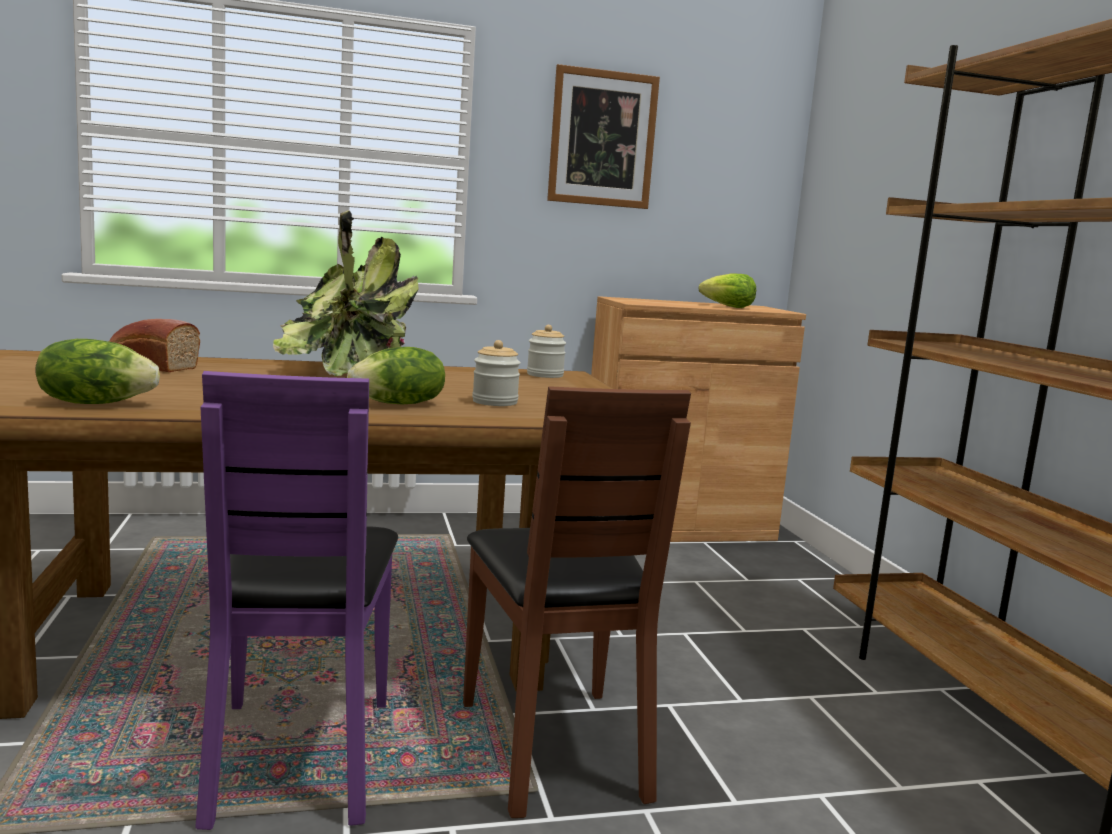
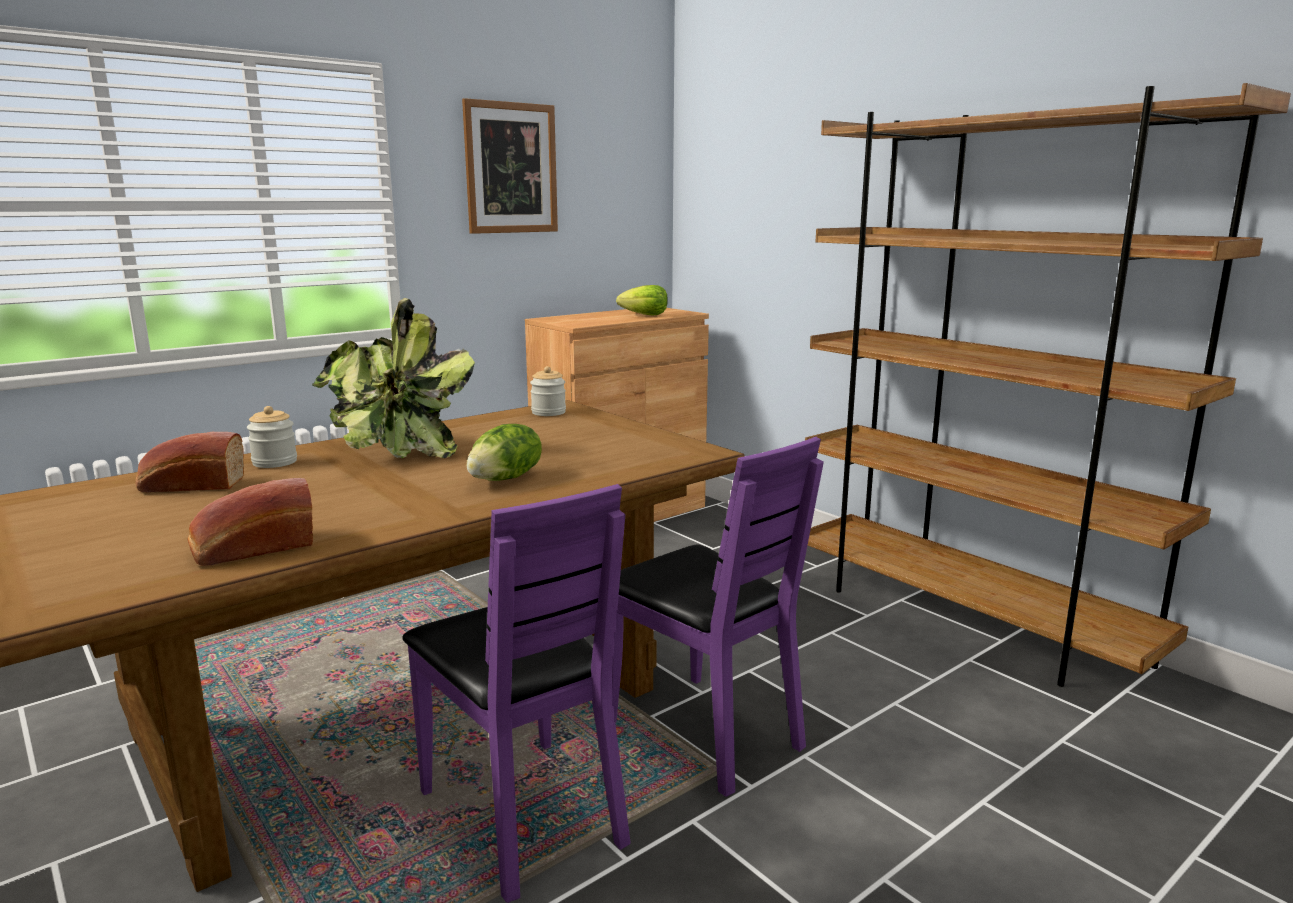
camera: 25 degrees left, 5 degrees up
(96, 403) = (252, 549): lettuce -> bread
(495, 402) = (571, 456): jar -> jar (275, 462)
(555, 747) = (704, 732): brown chair -> purple chair

